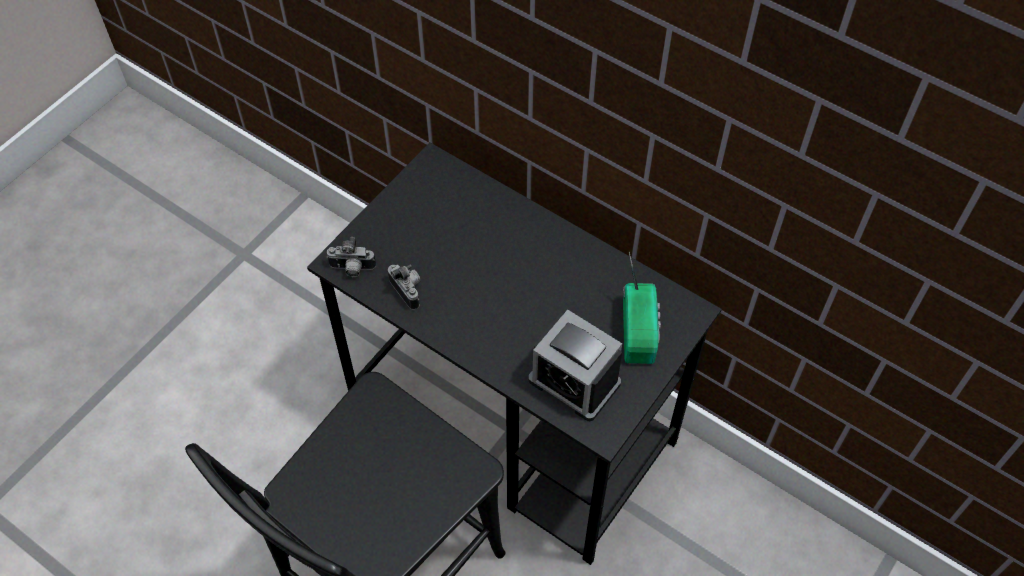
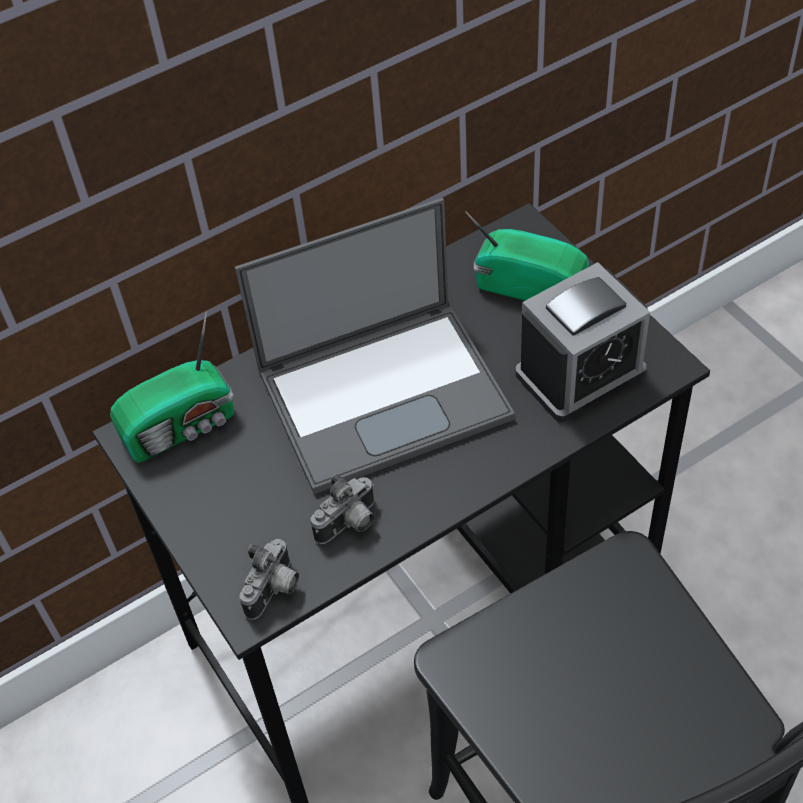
camera: 65 degrees left, 5 degrees down
(408, 290) = (350, 525): camera -> camera turned 150 degrees clockwise
(448, 183) = (183, 427): none -> radio
(514, 277) = (386, 393): none -> laptop

